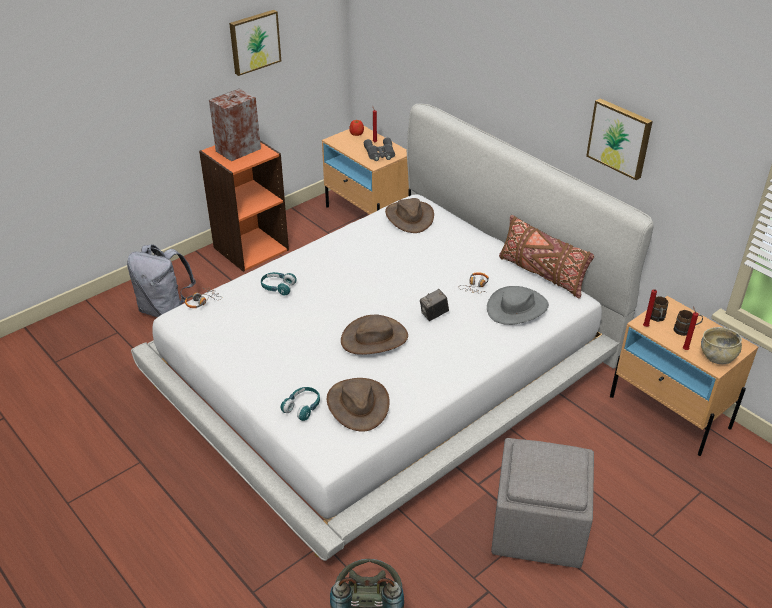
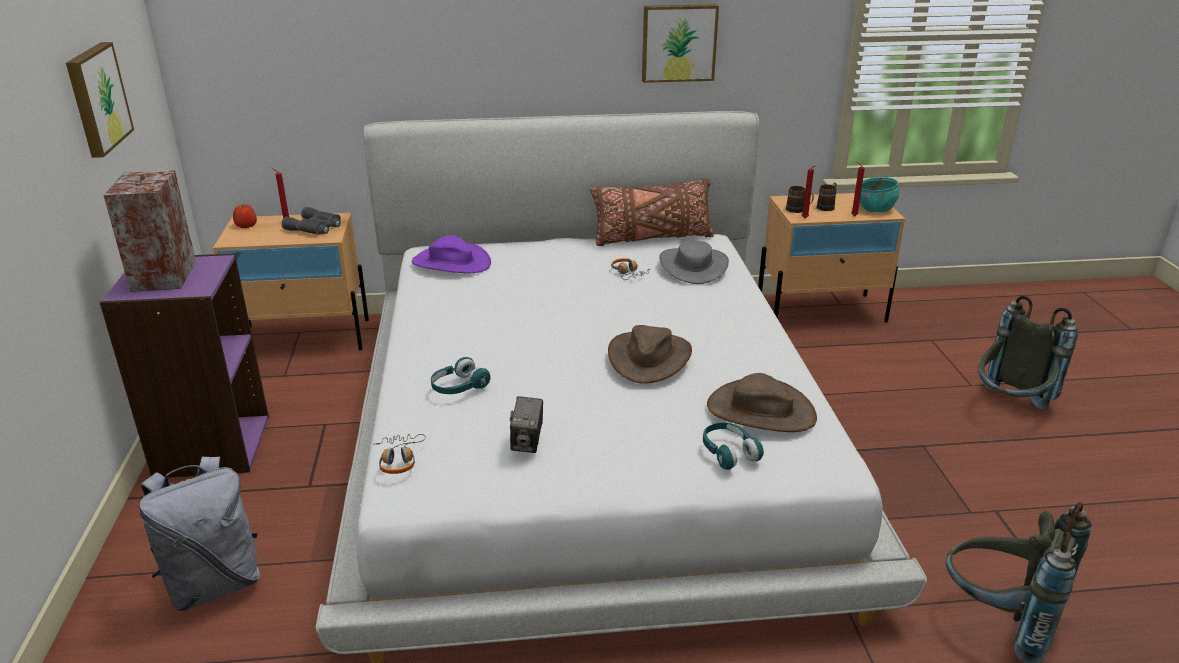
camera: 55 degrees left, 10 degrees down
(250, 248) = (211, 446): orange bookcase -> purple bookcase
(409, 217) = (451, 263): brown hat -> purple hat
(434, 315) = (649, 310): camera -> camera (527, 443)
(539, 528) = (924, 441): grey ottoman -> none
(641, 568) = (1008, 408): none -> grey backpack
(717, 356) = (875, 208): beige bowl -> turquoise bowl

